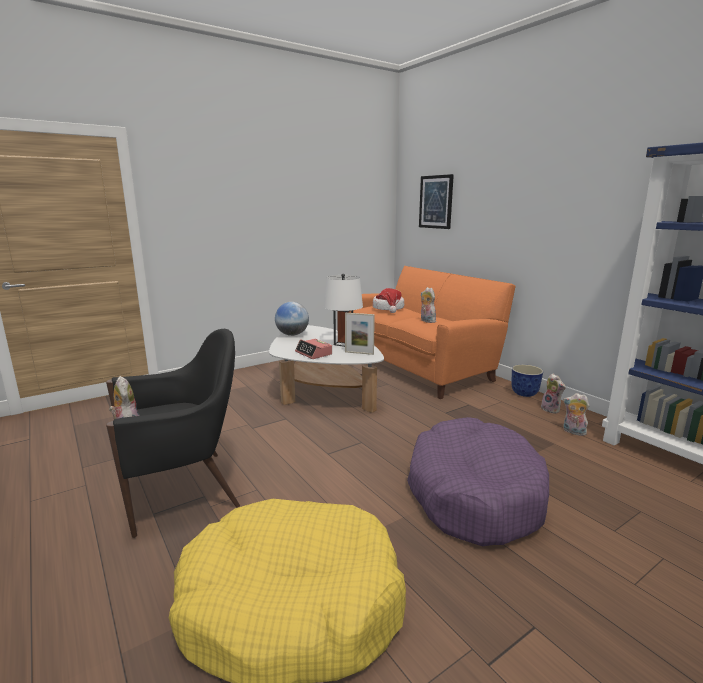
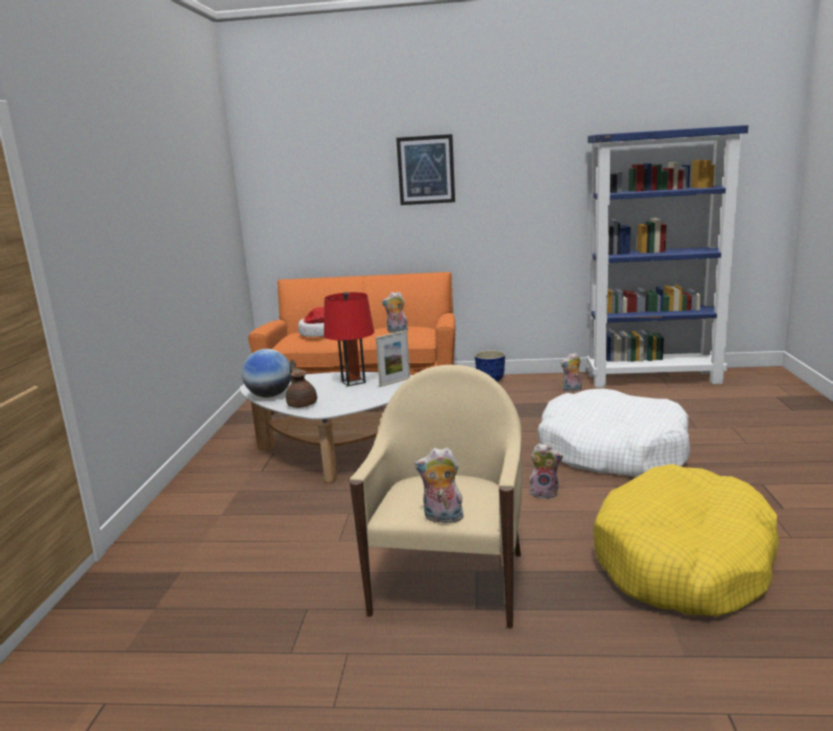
camera: 50 degrees left, 0 degrees up
(184, 490) = (449, 581): black armchair -> beige armchair
(288, 344) = (302, 404): none -> brown teapot
(314, 353) = (357, 399): alarm clock -> none
(343, 344) = (353, 382): white table lamp -> red table lamp
(436, 202) = (316, 192): picture -> picture (426, 170)
(473, 494) = (612, 451): purple dog bed -> white dog bed
(551, 409) = (530, 383): plush toy -> plush toy (544, 493)

